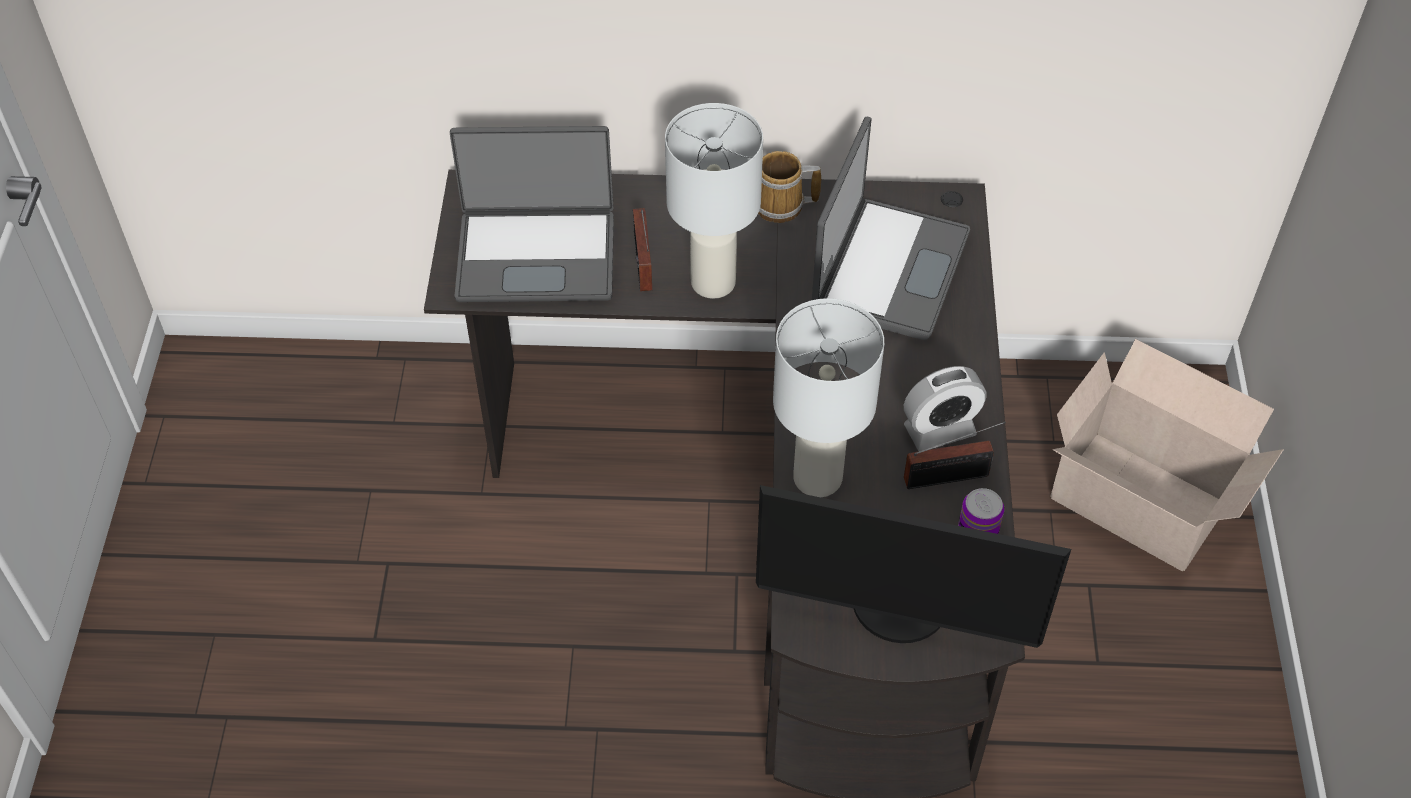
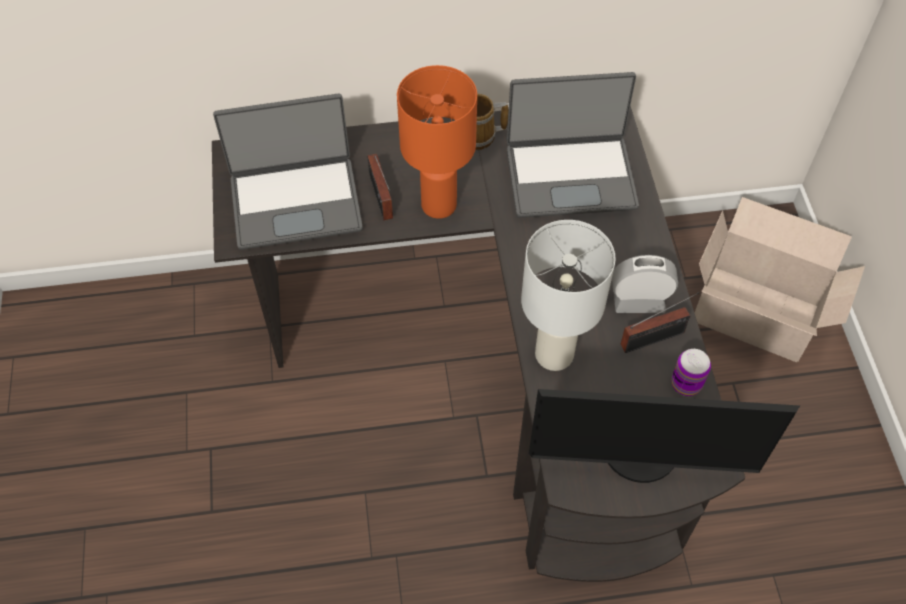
camera: 10 degrees left, 5 degrees up
(714, 281) = (440, 204): white table lamp -> orange table lamp
(887, 269) = (570, 176): laptop -> laptop turned 75 degrees clockwise
(939, 430) = (639, 301): alarm clock -> alarm clock turned 150 degrees counterclockwise

